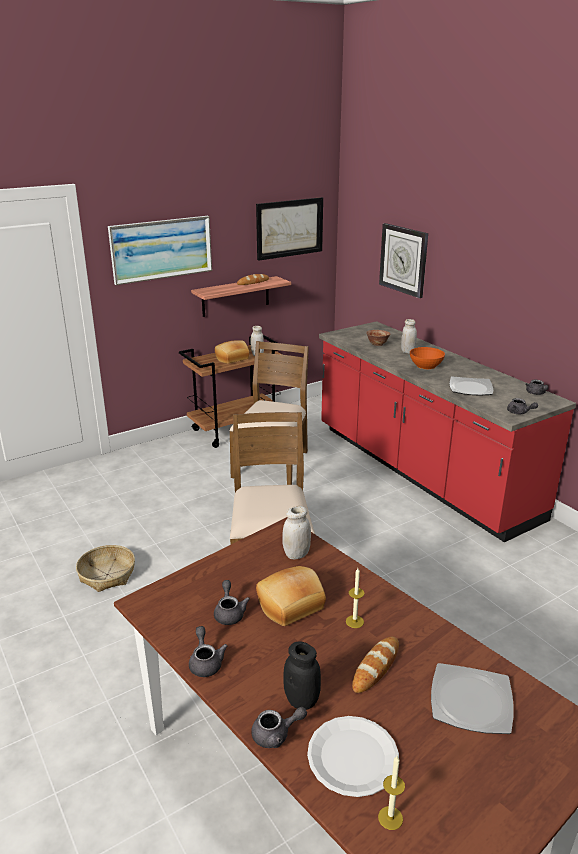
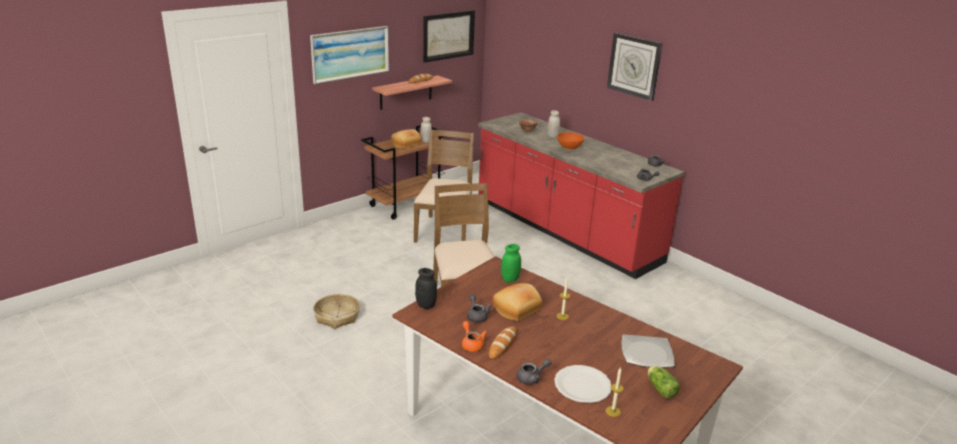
camera: 10 degrees left, 0 degrees up
(205, 662) = (472, 344): grey teapot -> orange teapot
(296, 554) = (510, 279): white jar -> green jar
(302, 700) = (542, 360): black jar -> black jar (426, 305)
(376, 667) = (583, 339): bread -> bread (502, 344)
(403, 260) = (544, 62): wall clock -> wall clock (634, 66)
(471, 388) = (607, 163): plate -> none
(481, 775) = (660, 388): none -> lettuce

